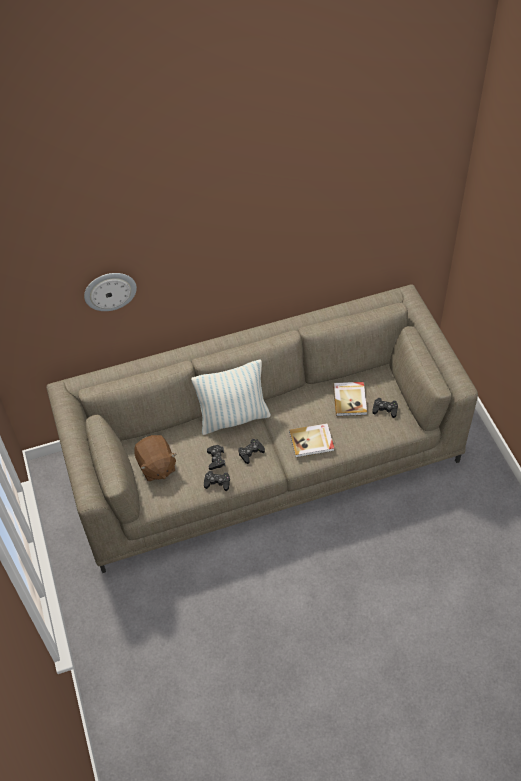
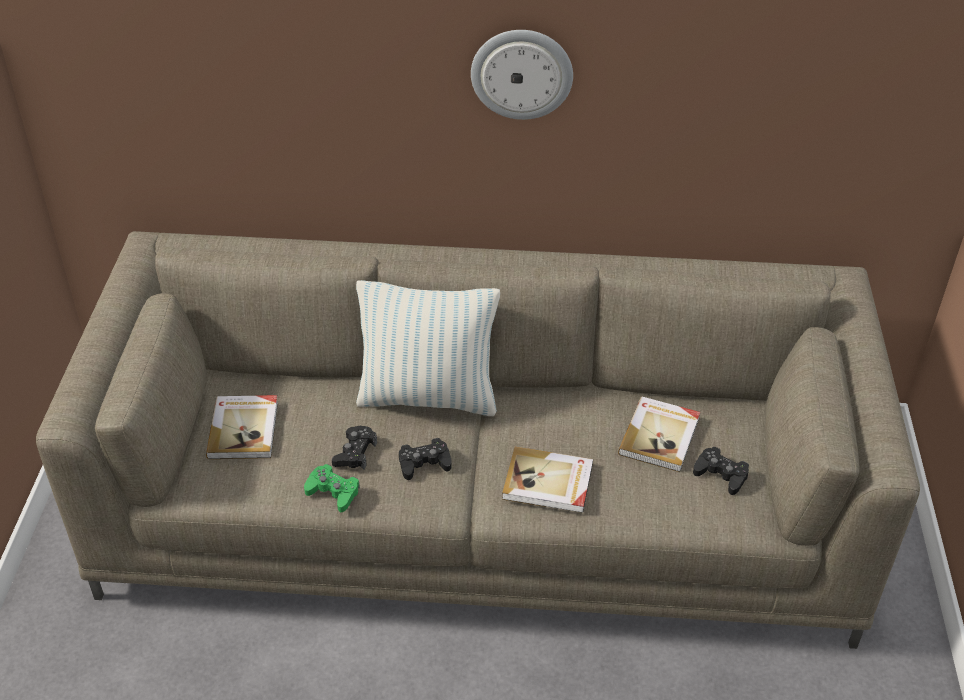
camera: 20 degrees right, 10 degrees down
(110, 290) = (260, 71): wall clock -> wall clock (522, 73)
(156, 466) = (244, 429): brown plush toy -> book
(217, 482) = (333, 492): black game controller -> green game controller

